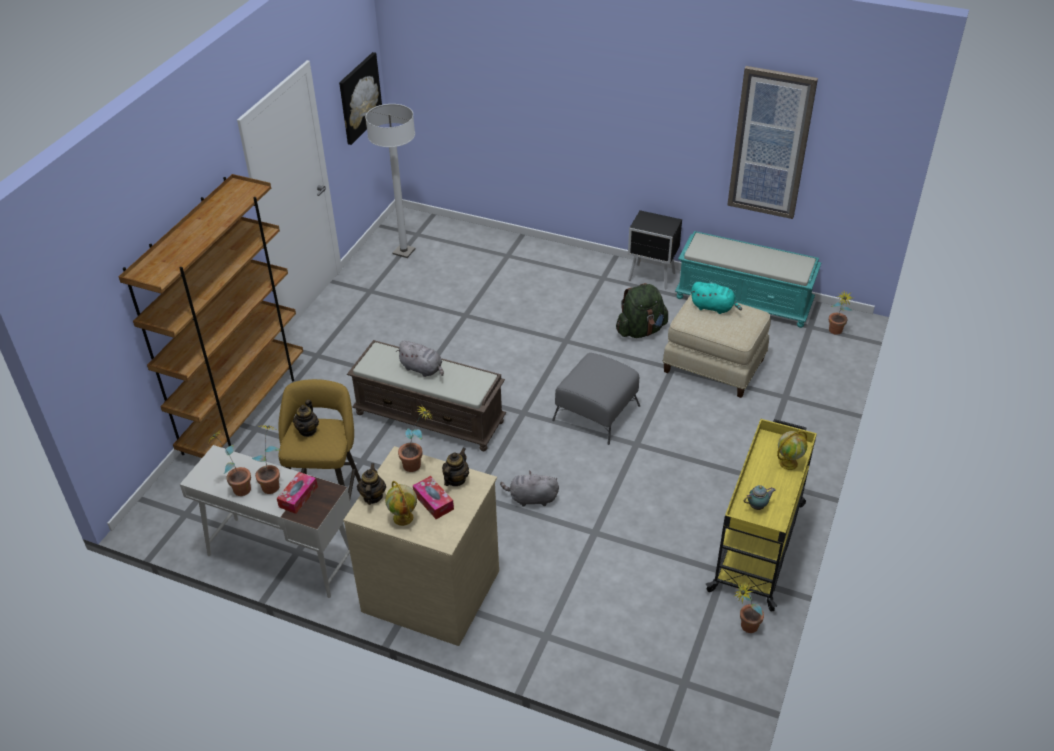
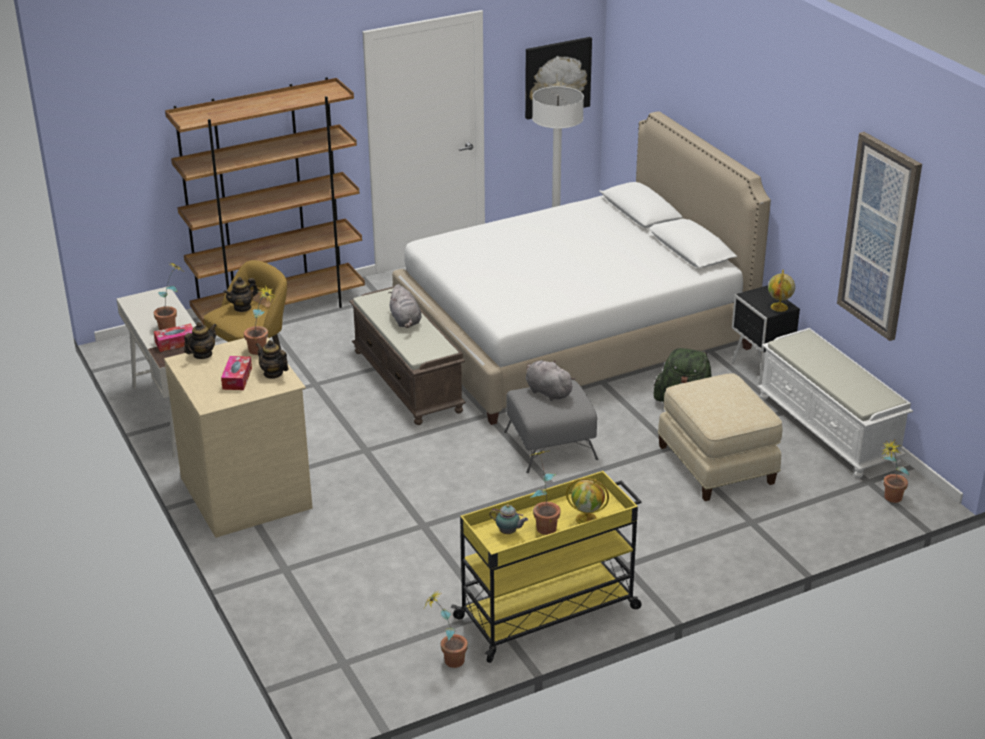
camera: 40 degrees right, 10 degrees down
(237, 487) = (147, 318): potted plant -> potted plant (544, 524)
(403, 518) = (202, 377): globe -> globe (779, 307)
(455, 479) = (273, 373): teapot -> teapot turned 120 degrees counterclockwise
(499, 313) = (572, 335): none -> white bed
(531, 499) = (406, 476): grey plush toy -> grey plush toy (547, 392)
(714, 307) = (727, 391): turquoise plush toy -> none
(744, 300) = (829, 429): turquoise bench -> white bench

